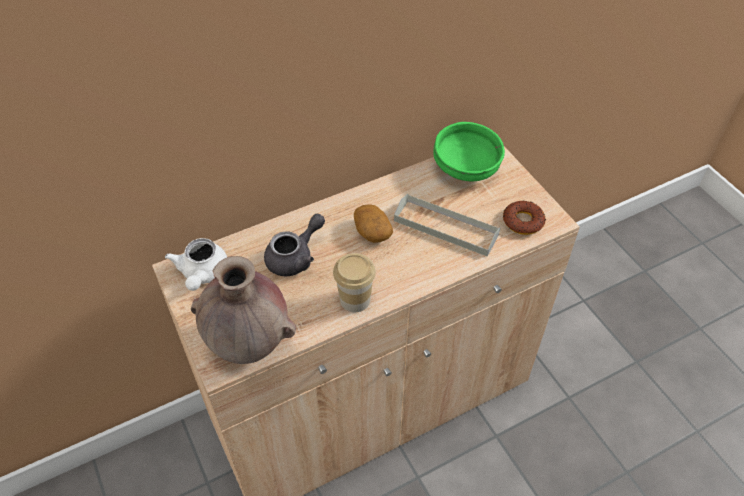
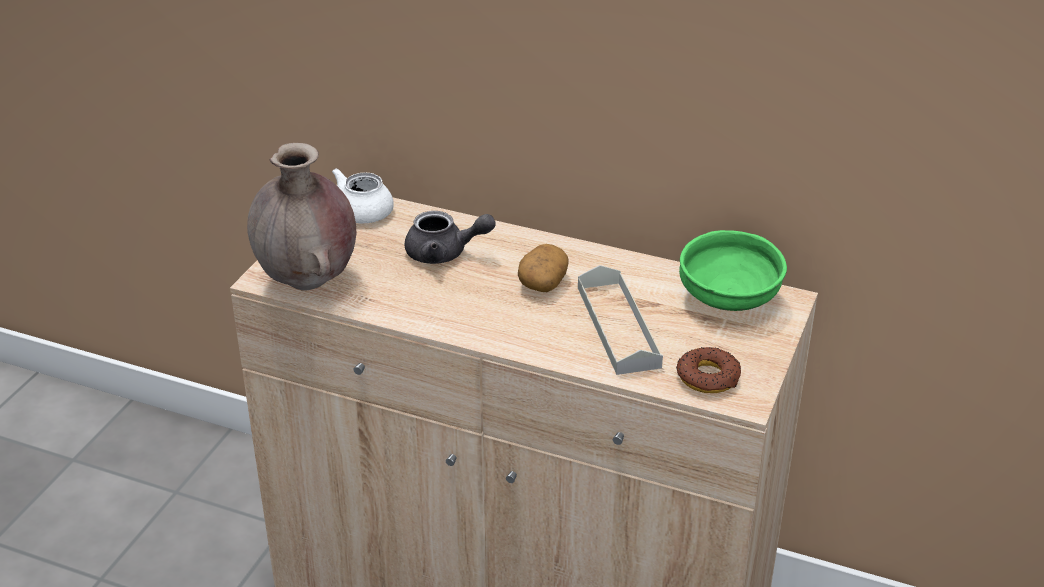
camera: 50 degrees right, 15 degrees down
(355, 299) = (438, 315): cup -> none

